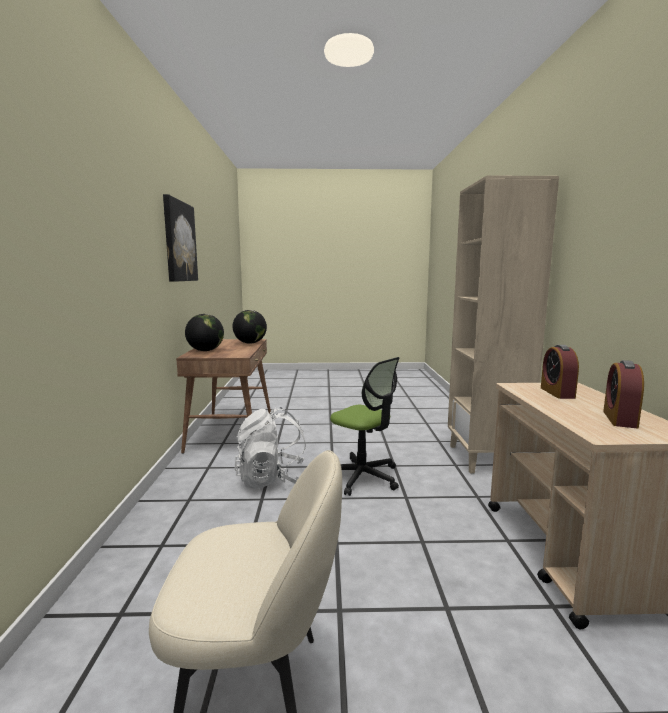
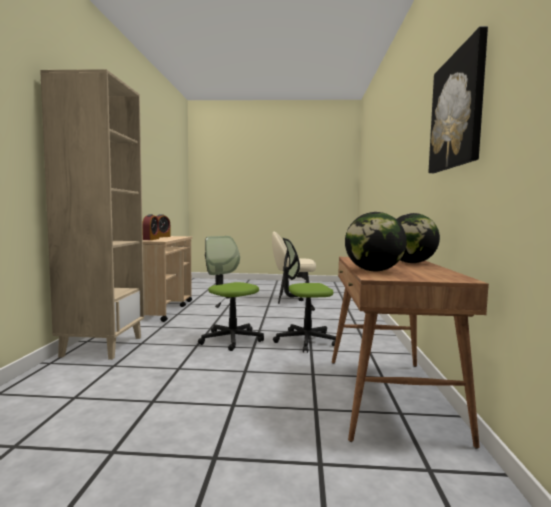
camera: 175 degrees left, 5 degrees down
(272, 480) = (305, 341): white backpack -> office chair

